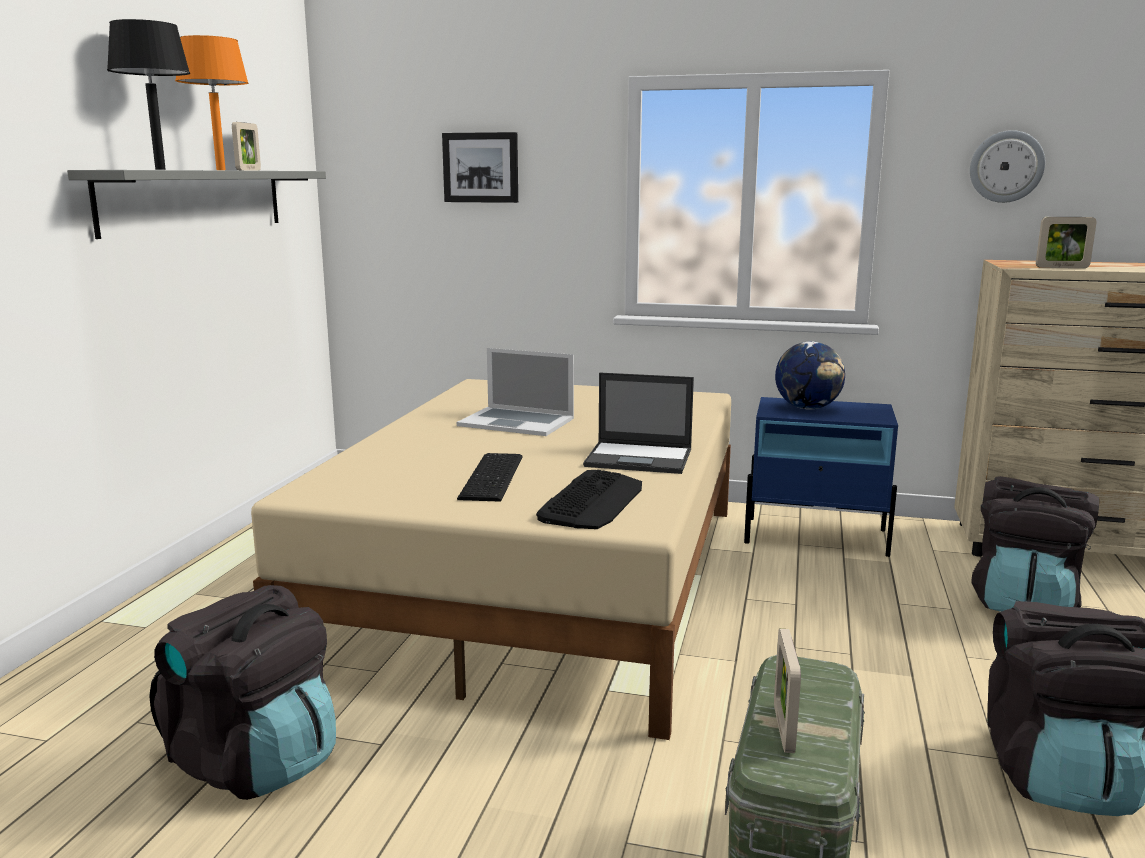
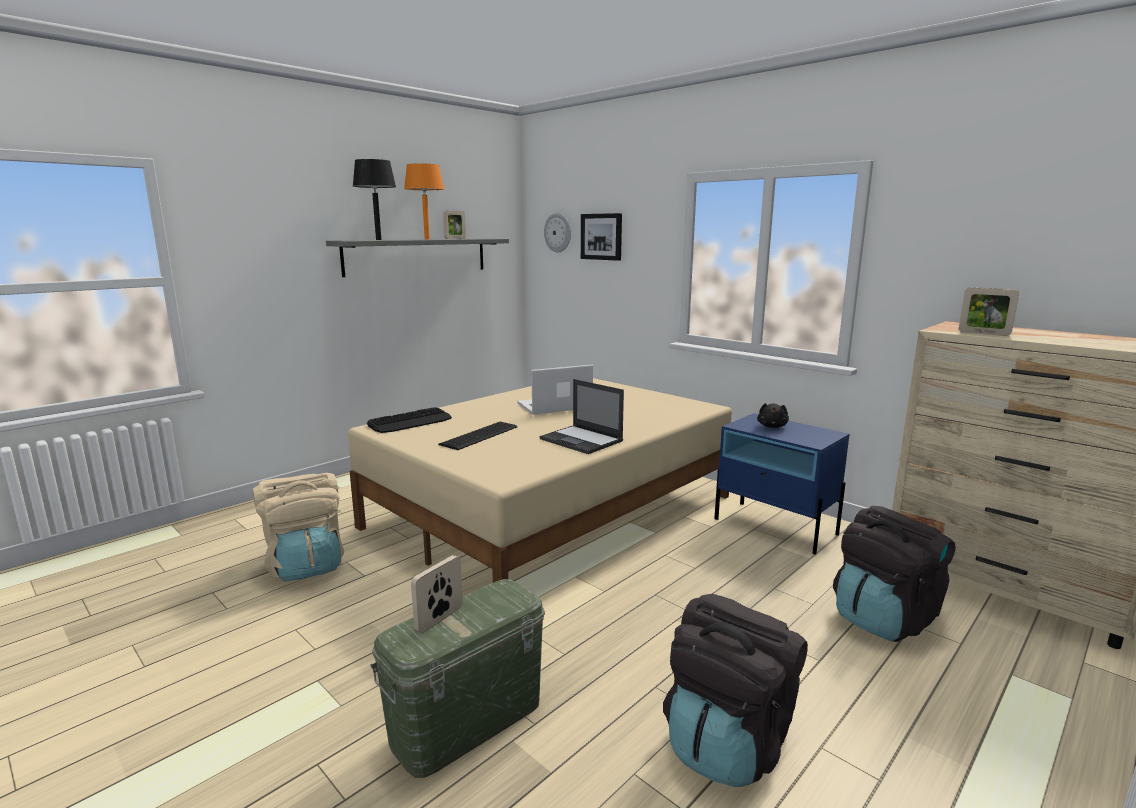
camera: 30 degrees right, 0 degrees up
(255, 761) = (306, 565): black backpack -> beige backpack
(516, 422) = (554, 405): laptop -> laptop turned 105 degrees clockwise
(593, 501) = (504, 460): keyboard -> keyboard (410, 422)
(808, 408) = (772, 426): globe -> black plush toy
(1006, 166) = (971, 241): wall clock -> wall clock (558, 232)

